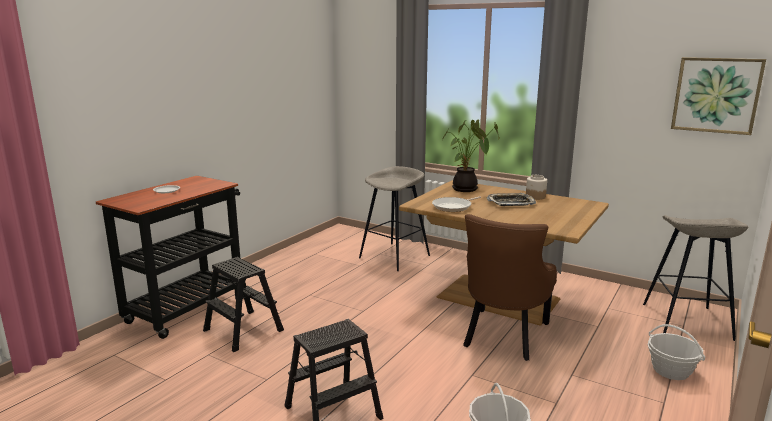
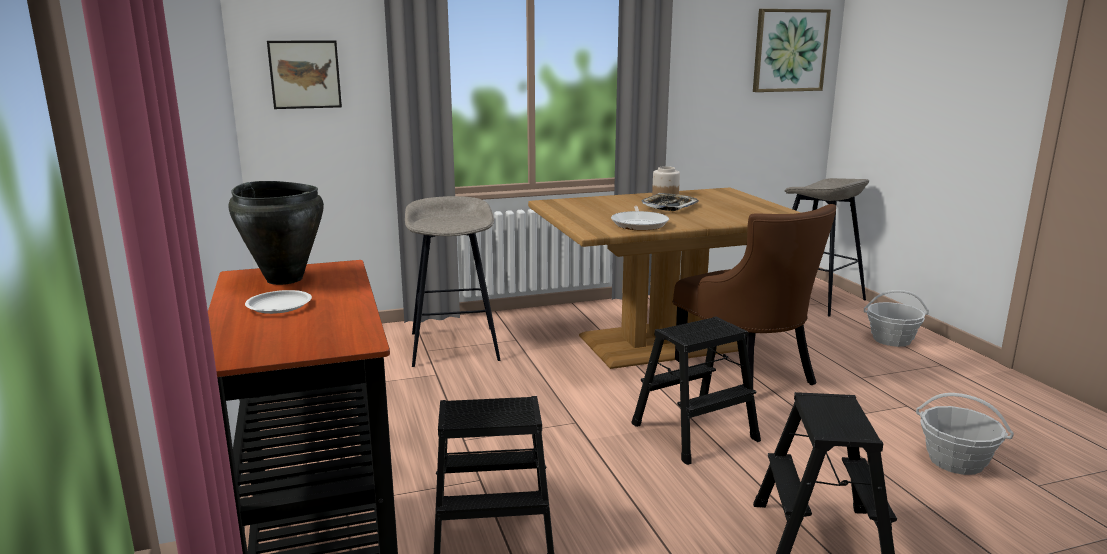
camera: 50 degrees left, 0 degrees up
(197, 183) = (285, 279): none -> black cooking pot
(364, 88) = (305, 74): none -> picture
(400, 343) = (695, 431): none -> black step ladder
(466, 190) = (583, 205): potted plant -> none

